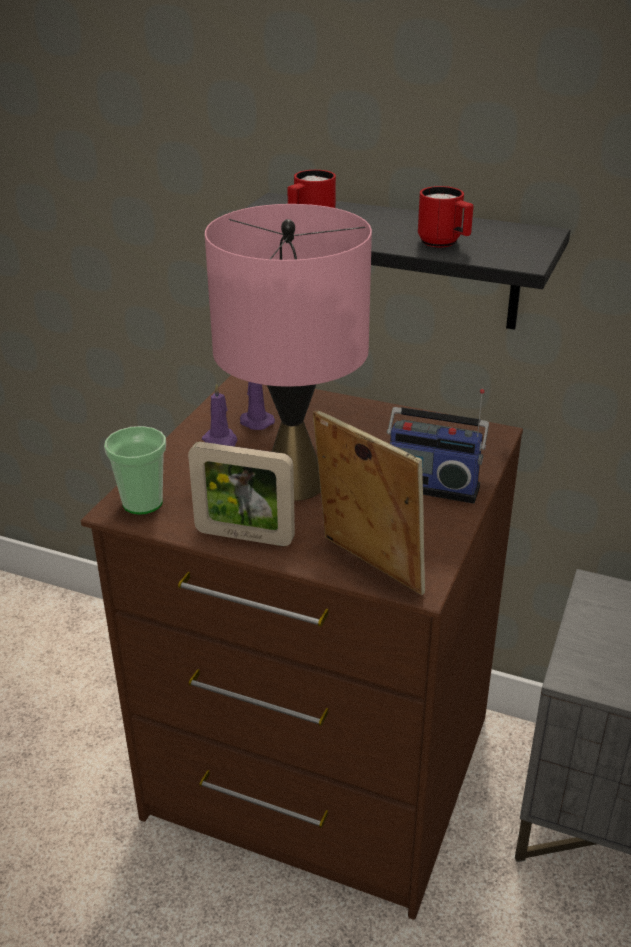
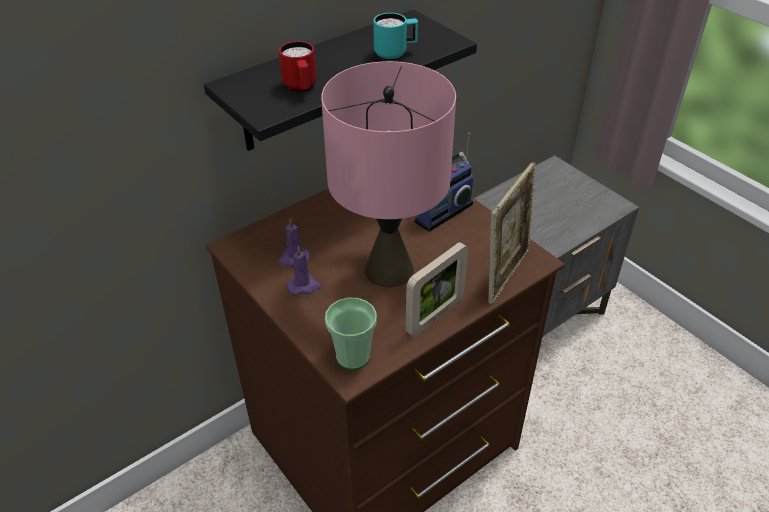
camera: 60 degrees left, 10 degrees up
(367, 567) = (505, 273): picture frame -> picture frame turned 135 degrees clockwise
(444, 243) = (395, 54): red mug -> turquoise mug

